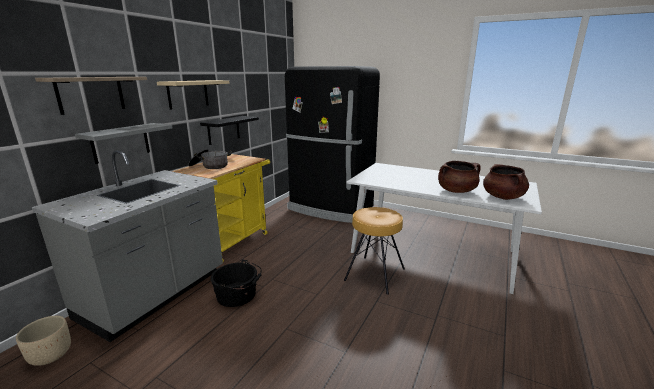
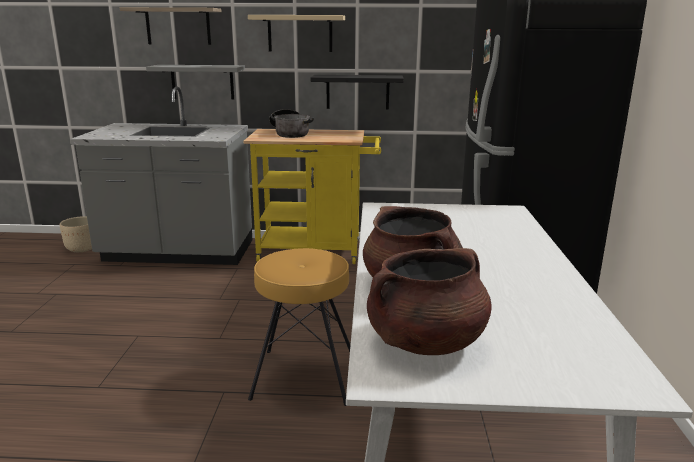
camera: 65 degrees right, 0 degrees up
(238, 295) = (194, 290): black bucket -> none

